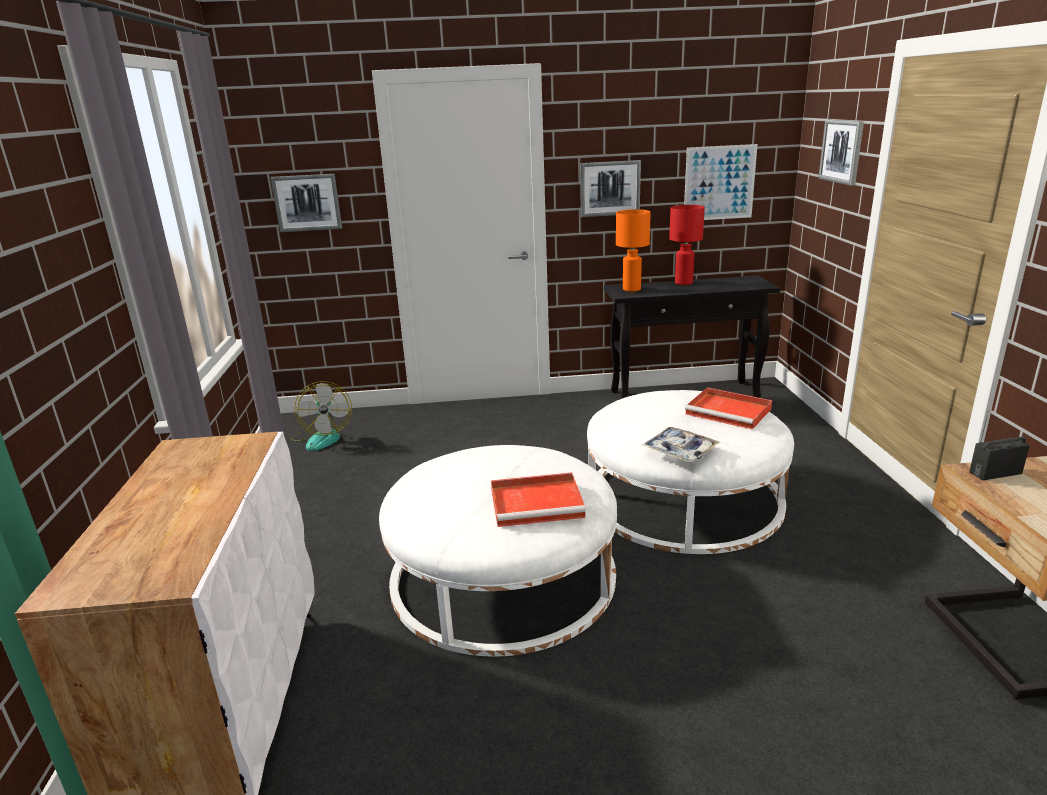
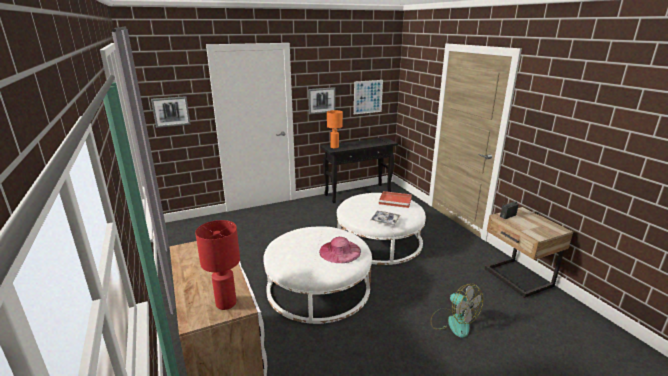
camera: 20 degrees left, 0 degrees up
(322, 437) = (188, 234): fan -> fan (453, 322)
(538, 503) = (340, 251): red tray -> pink hat
(683, 283) = (355, 142): red table lamp -> red table lamp (225, 303)
(842, 151) = (421, 85): picture -> none

